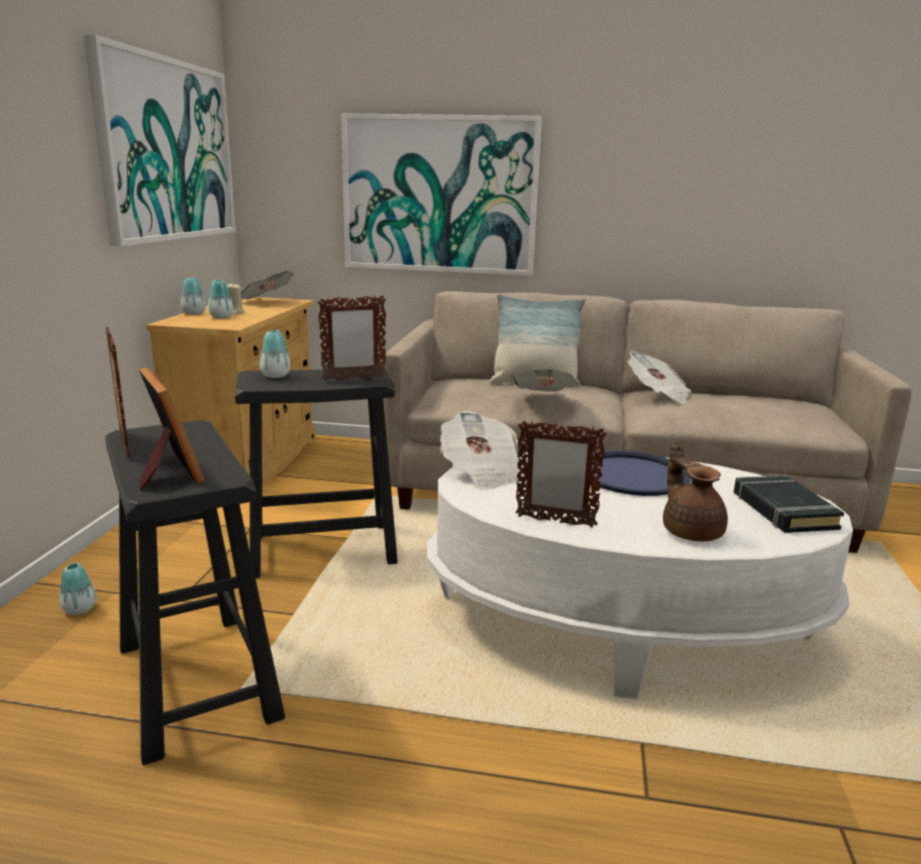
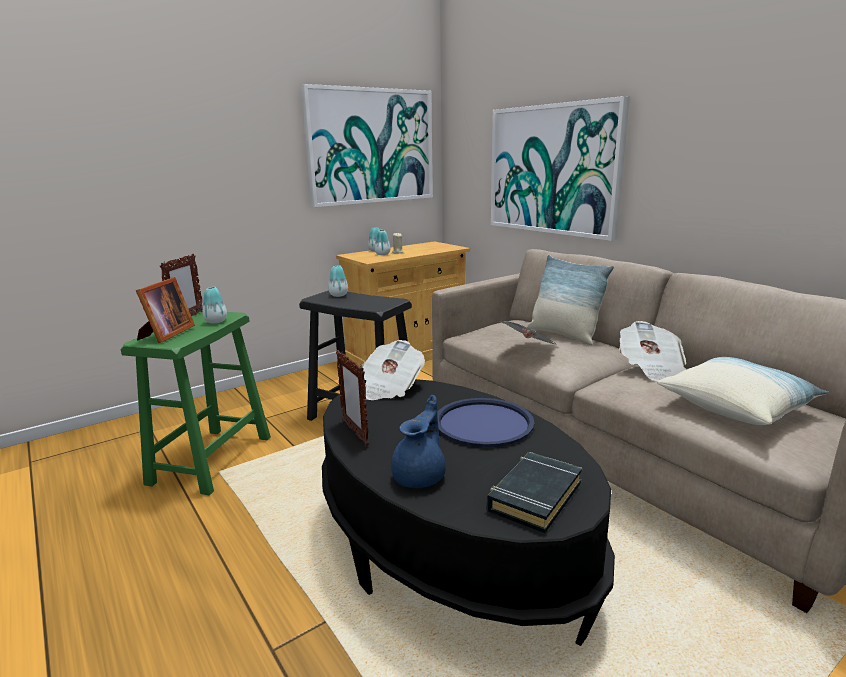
camera: 45 degrees right, 0 degrees up
(79, 609) = (228, 406): vase -> vase (216, 321)
(197, 680) = (212, 459): black stool -> green stool
(265, 302) = (436, 247): newspaper -> none
(353, 378) = (370, 304): picture frame -> none
(620, 624) = (449, 545): white coffee table -> black coffee table
(690, 531) = (421, 476): brown teapot -> blue teapot
(760, 408) = (737, 406): none -> pillow

